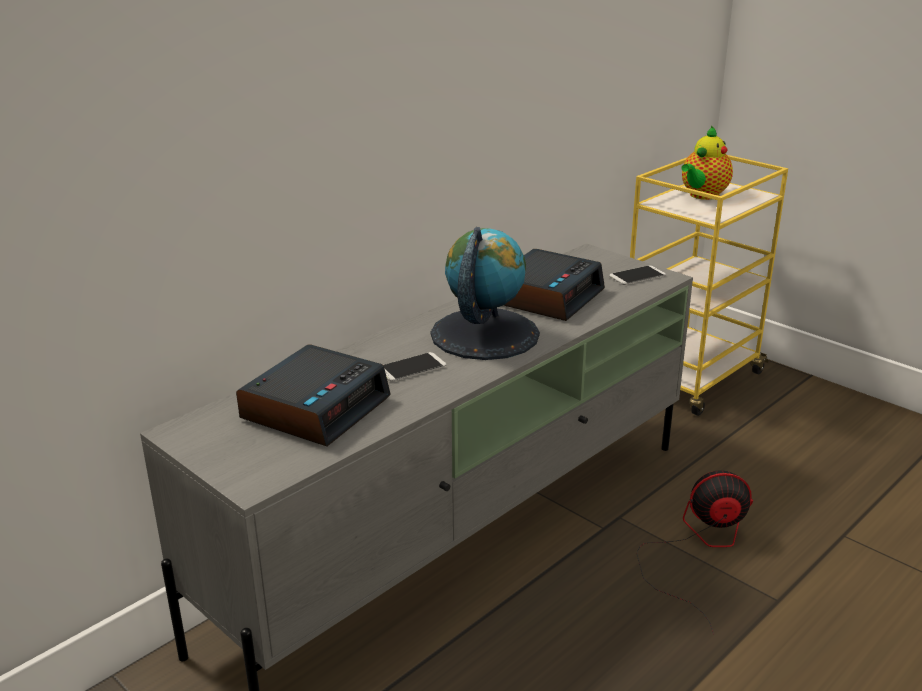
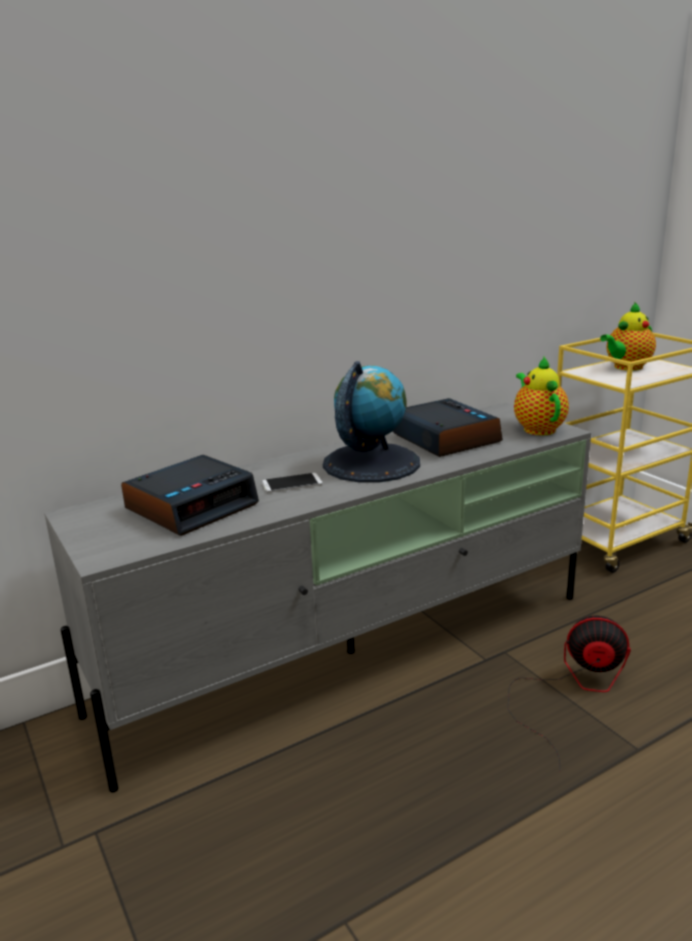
camera: 15 degrees right, 5 degrees down
(546, 296) = (444, 438): alarm clock -> alarm clock turned 75 degrees counterclockwise
(637, 276) = (537, 428): phone -> teapot

